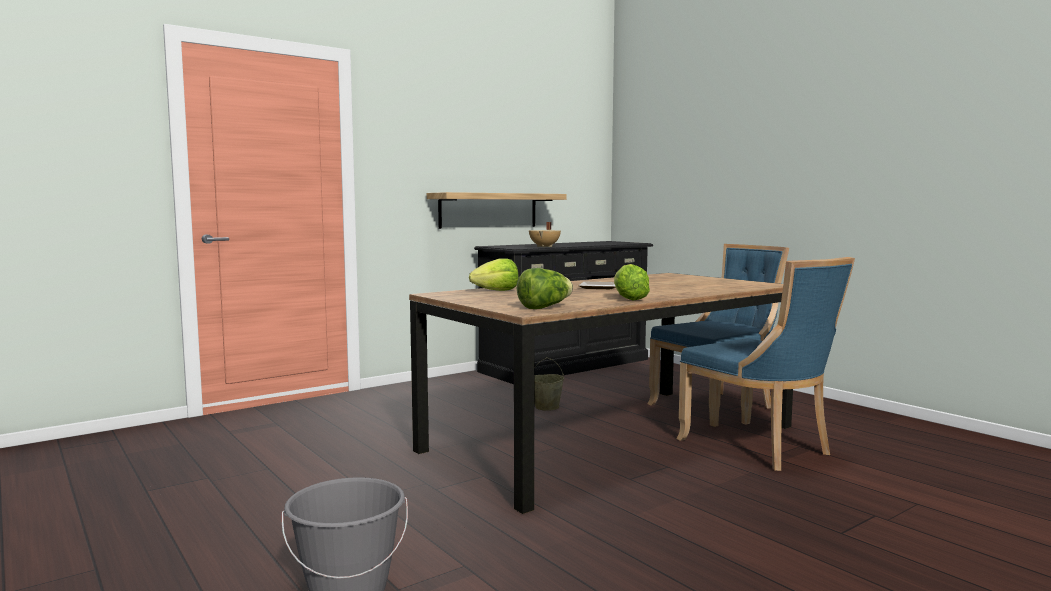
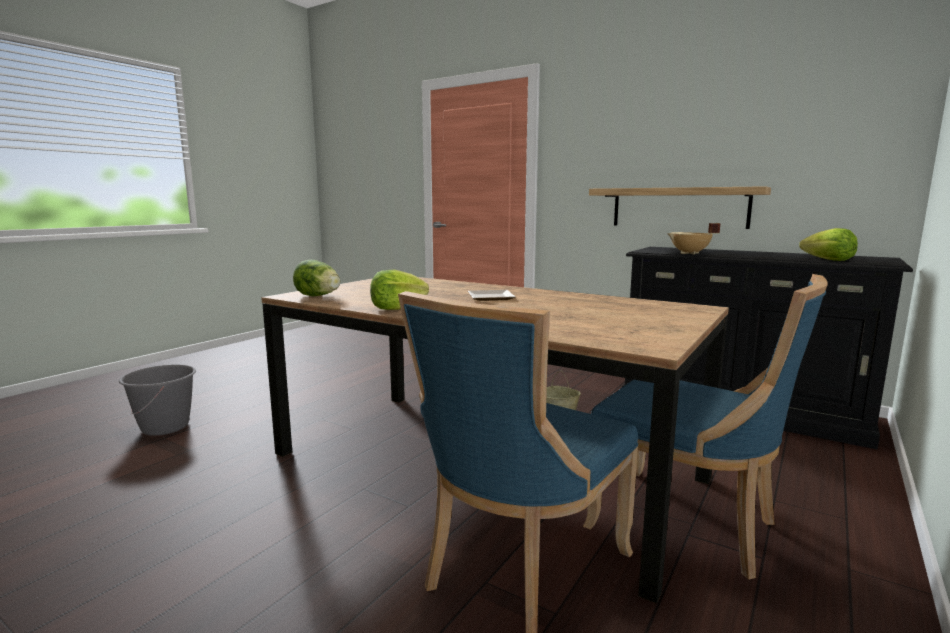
camera: 70 degrees right, 5 degrees up
(497, 291) = (430, 283): lettuce -> lettuce (828, 260)

